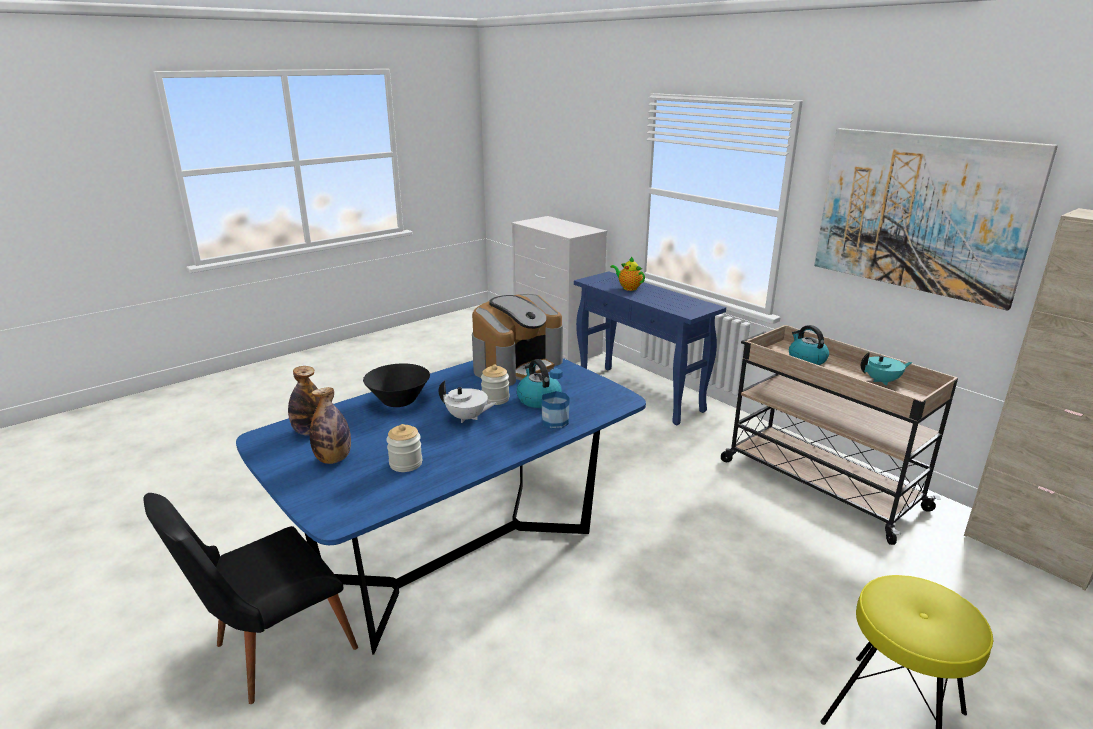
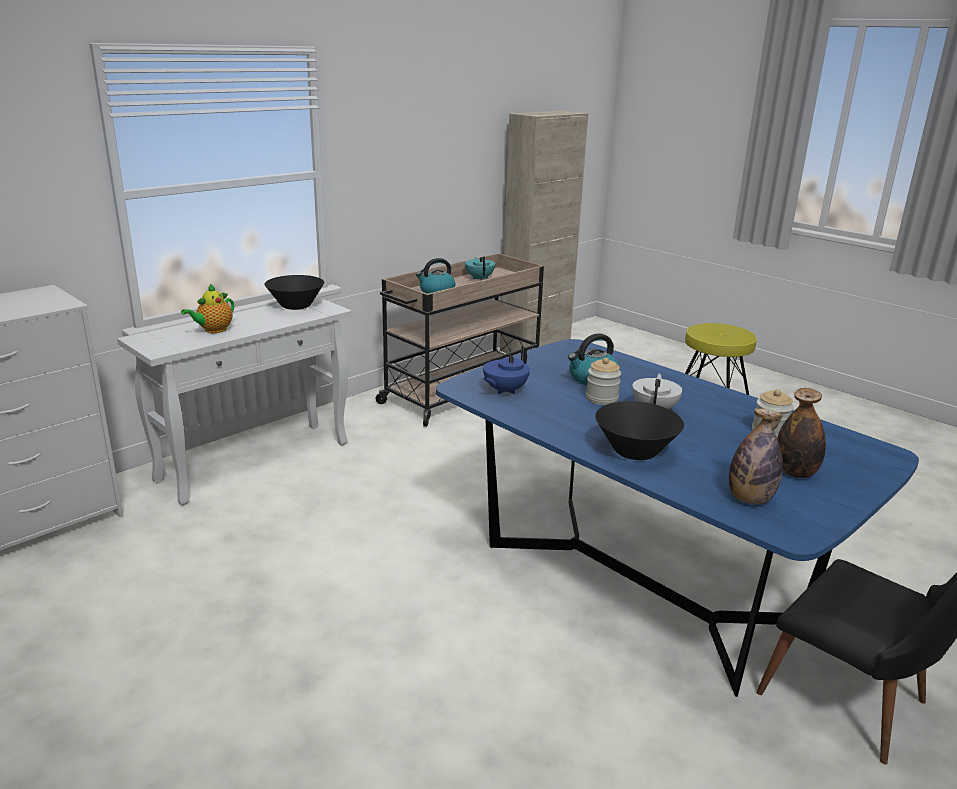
camera: 95 degrees left, 0 degrees up
(517, 365) = (504, 391): coffee machine -> blue teapot
(555, 422) = (638, 372): bottle -> none
(640, 394) = (256, 461): blue console table -> white console table
(691, 303) = (296, 306): none -> black bowl
(920, 213) = (426, 140): picture -> none

